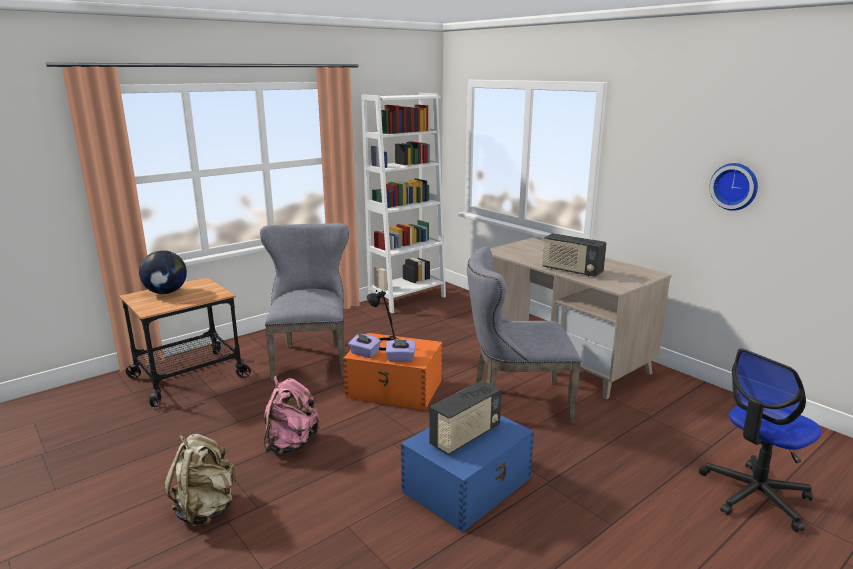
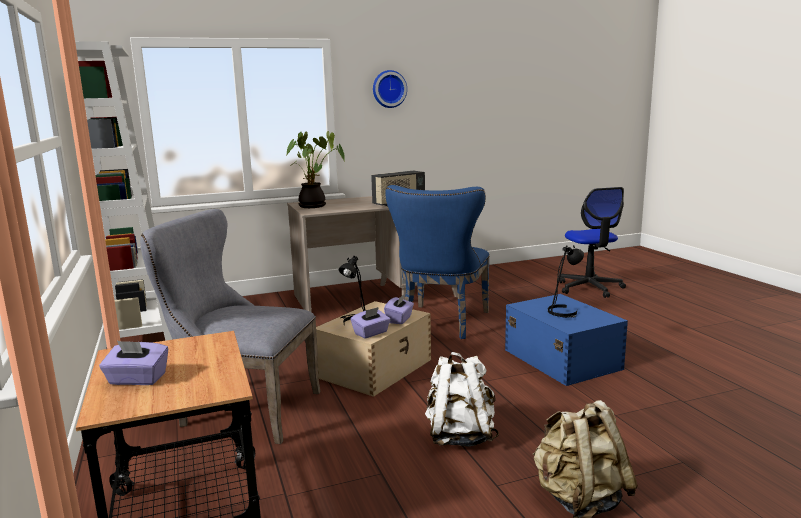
camera: 70 degrees left, 5 degrees down
(166, 292) = (137, 380): globe -> purple tissue box
(291, 444) = (460, 436): pink backpack -> white backpack
(395, 389) = (376, 368): orange storage box -> beige storage box
(465, 436) = (564, 312): radio -> black table lamp
(515, 402) = (442, 324): grey chair -> blue chair
(523, 247) = (315, 206): none -> potted plant
(735, 186) = (450, 115): wall clock -> wall clock (389, 89)

